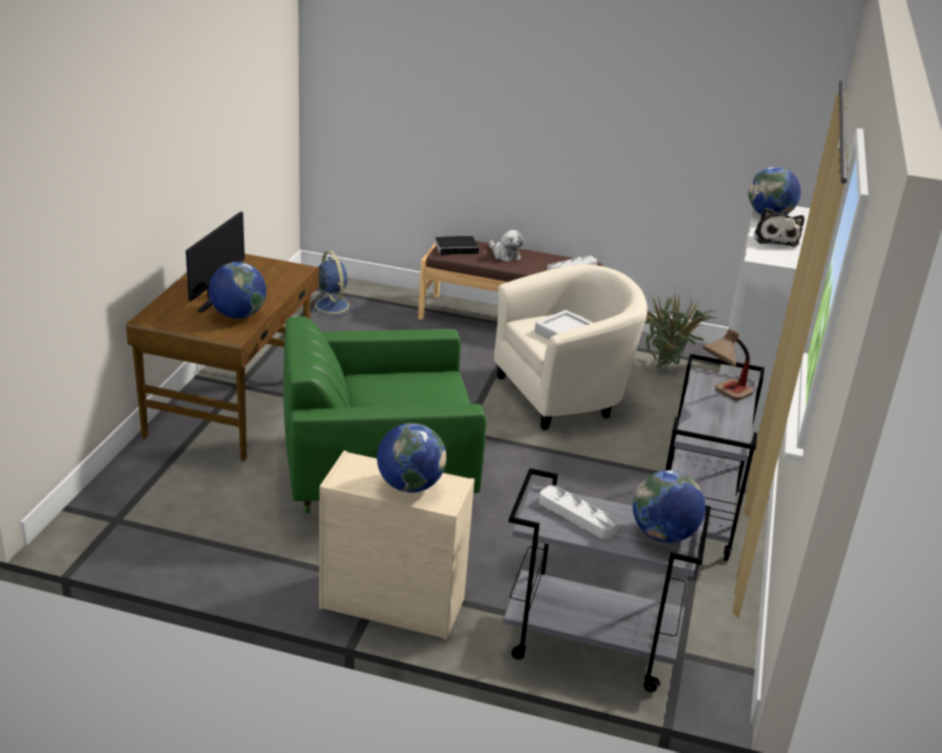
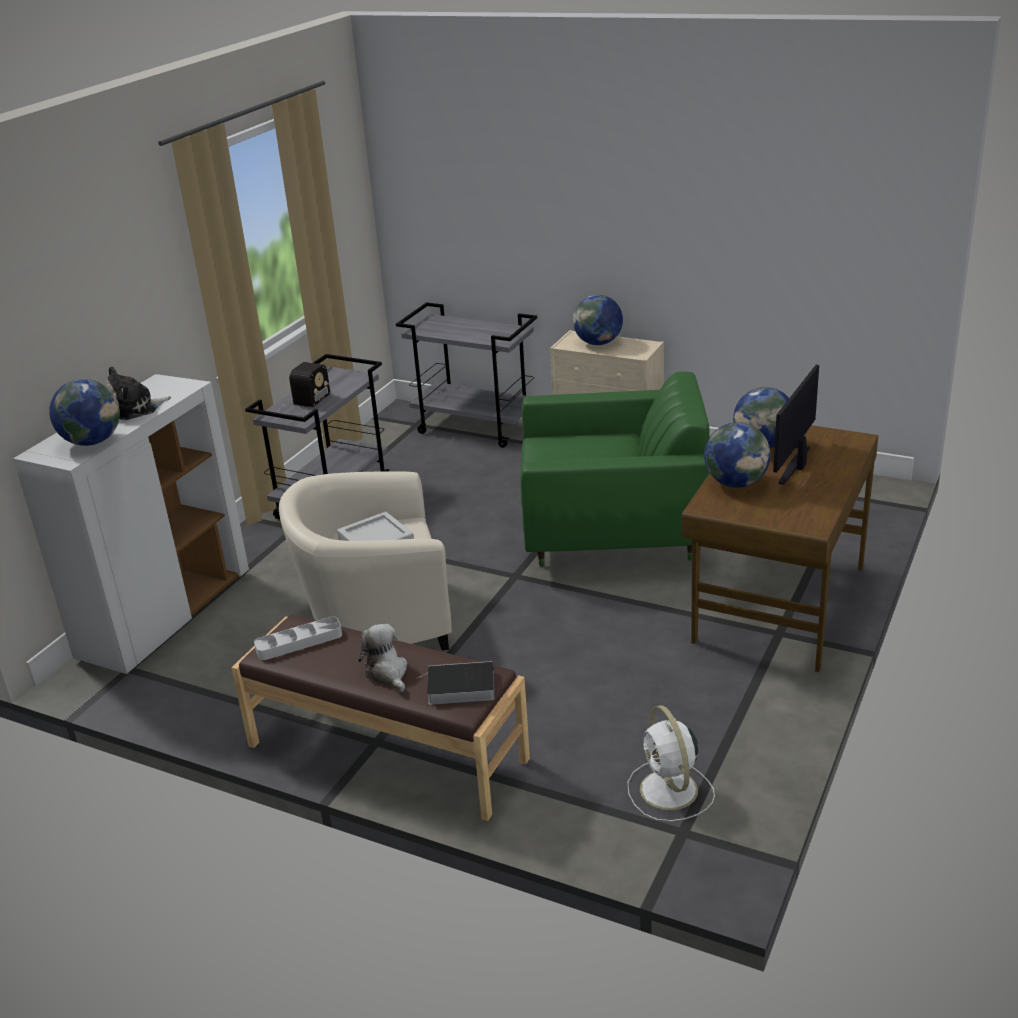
camera: 165 degrees left, 0 degrees up
(331, 305) = (670, 792): blue fan -> white fan
(577, 516) = (486, 333): grey tray -> none
(663, 534) = (434, 326): globe -> globe (736, 483)
(667, 367) = (212, 666): potted plant -> none
(722, 396) = (302, 404): table lamp -> radio
(775, 239) = (135, 408): plush toy -> plush toy turned 135 degrees counterclockwise

